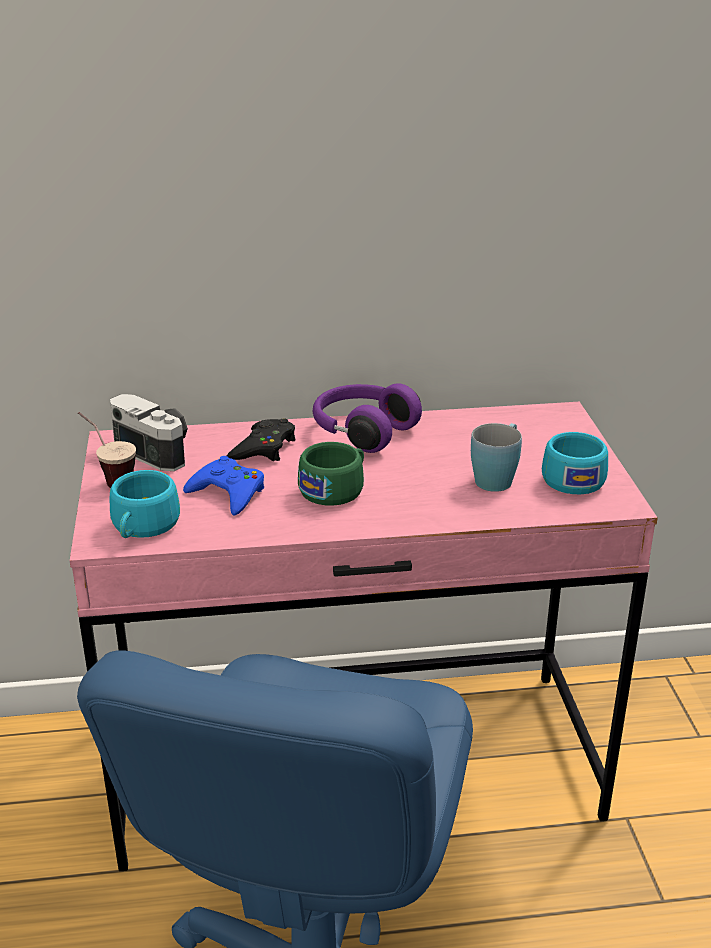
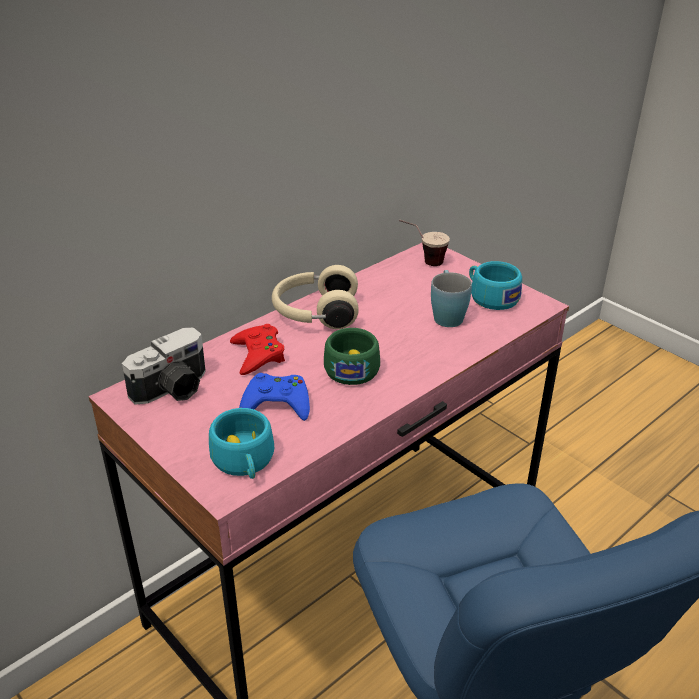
camera: 35 degrees left, 5 degrees up
(109, 478) = (162, 432): cup -> cup (422, 262)
(158, 450) = (173, 390): camera -> camera turned 135 degrees clockwise
(263, 448) = (258, 355): black game controller -> red game controller
(362, 431) = (315, 313): purple headphones -> beige headphones

